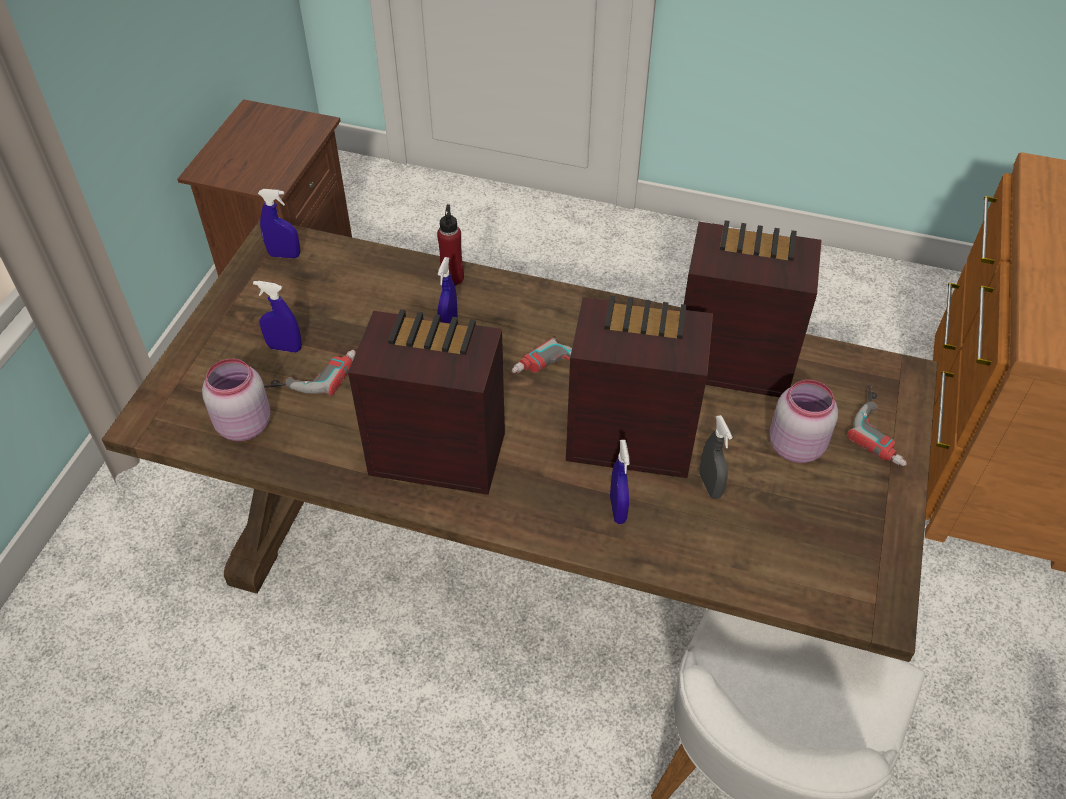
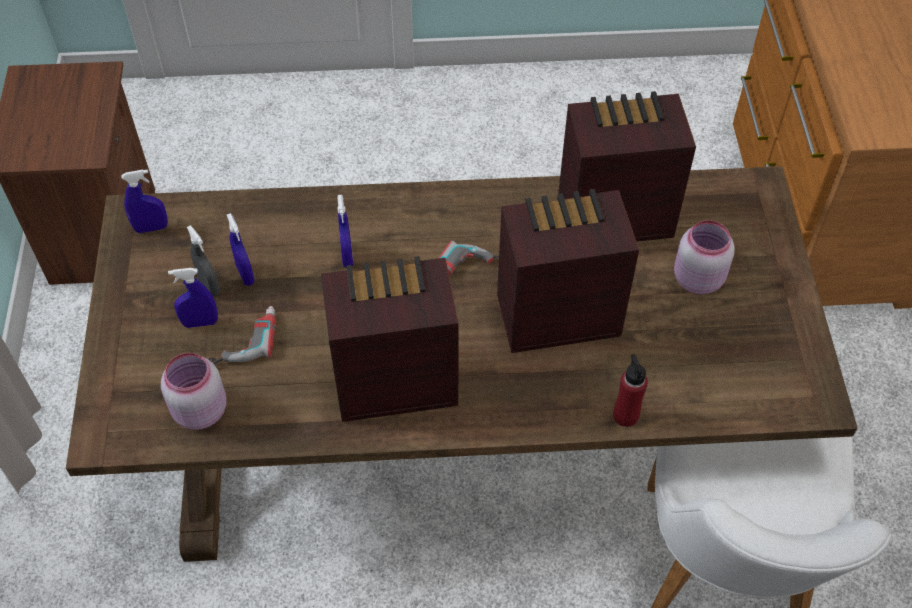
camera: 20 degrees left, 5 degrees up
(452, 278) = (327, 206): red bottle -> red bottle (625, 415)
(617, 509) = (574, 383): blue spray bottle -> blue spray bottle (245, 274)
(710, 485) = (642, 336): grey spray bottle -> grey spray bottle (209, 286)
(884, 430) = (763, 242): power drill -> none

